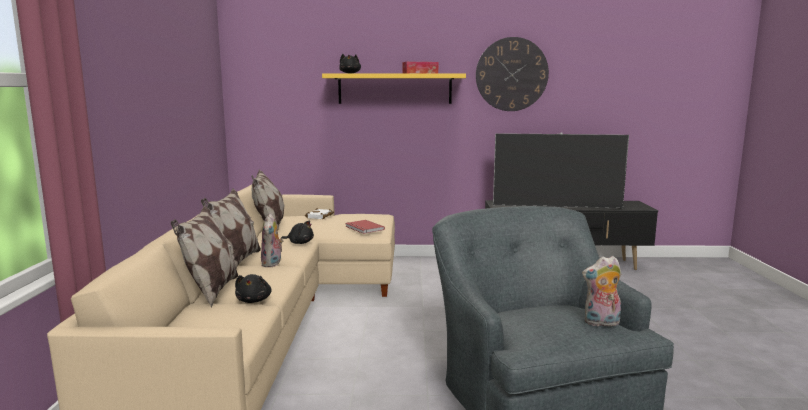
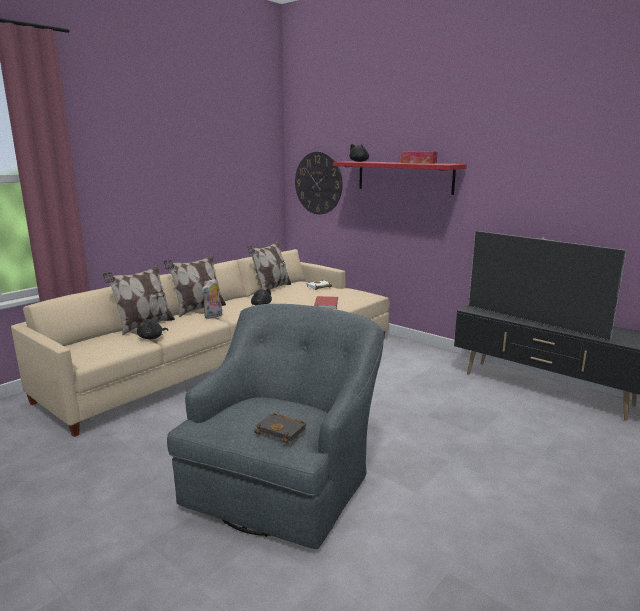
camera: 40 degrees right, 5 degrees up
(395, 89) = (404, 177): yellow shelf -> red shelf
(511, 74) = (518, 165): wall clock -> wall clock (318, 183)
(601, 323) = (282, 431): plush toy -> black book

